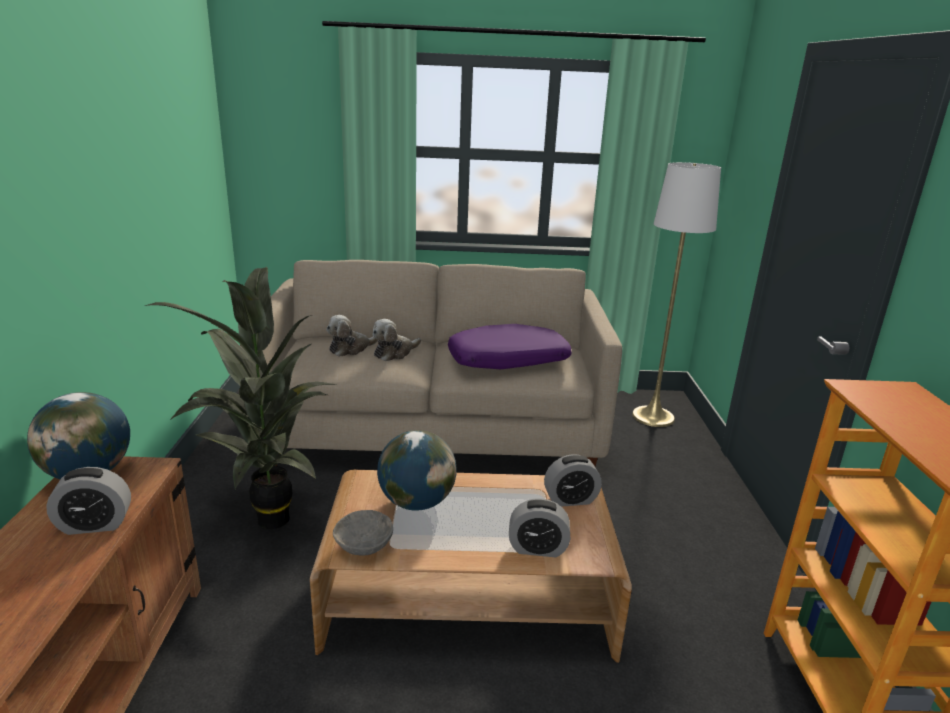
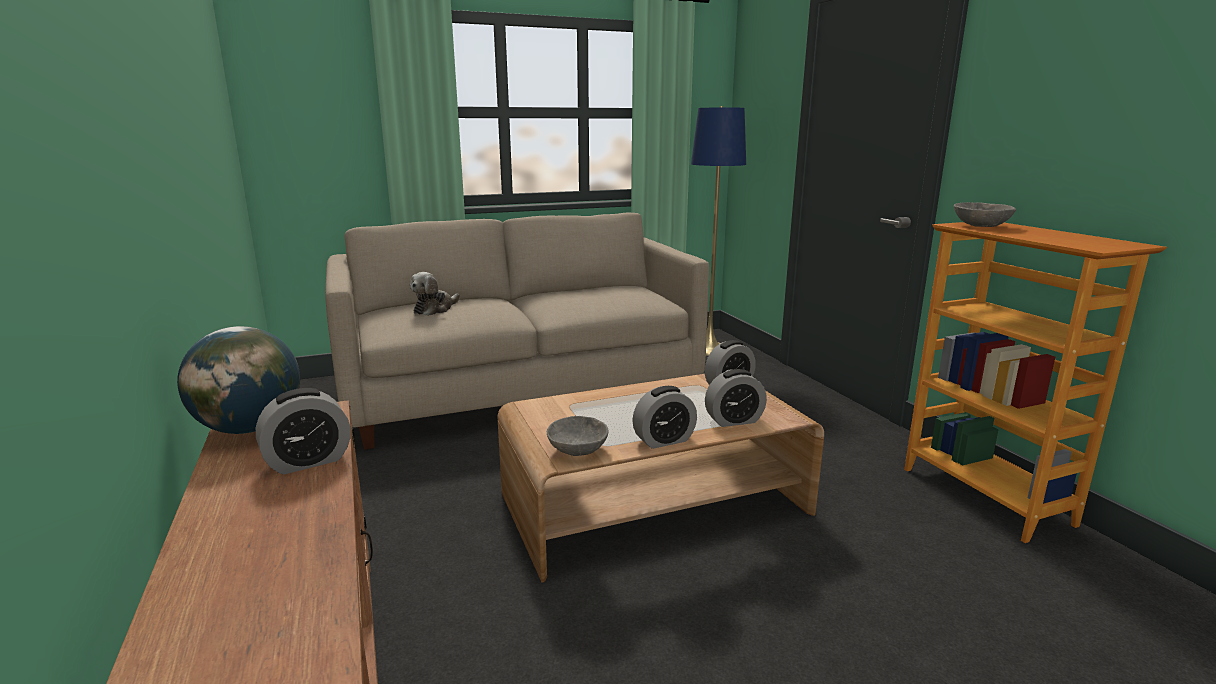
camera: 20 degrees left, 5 degrees down
(266, 521) = (400, 493): potted plant -> none
(394, 353) = (485, 305): plush toy -> none
(416, 502) = (596, 413): globe -> none
(449, 556) = (664, 440): none -> alarm clock
(508, 361) = (598, 298): purple pillow -> none
(653, 416) = (709, 349): white floor lamp -> blue floor lamp
(879, 395) = (979, 226): none -> grey bowl

